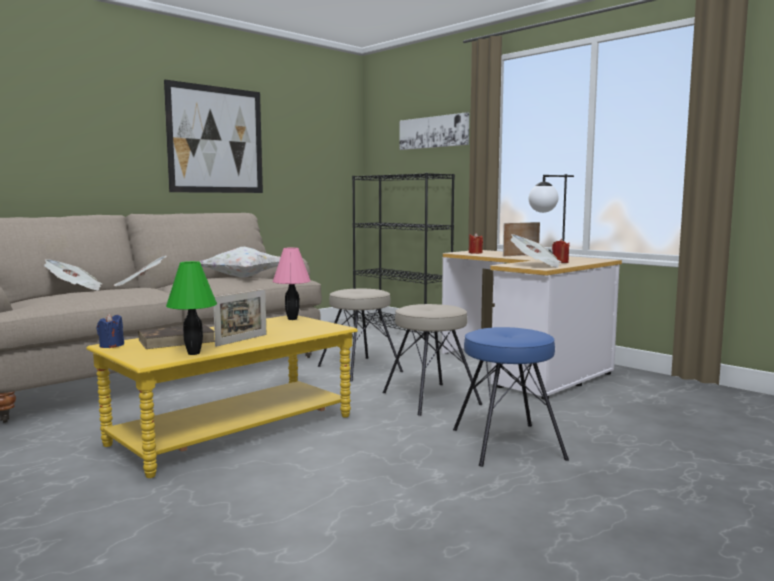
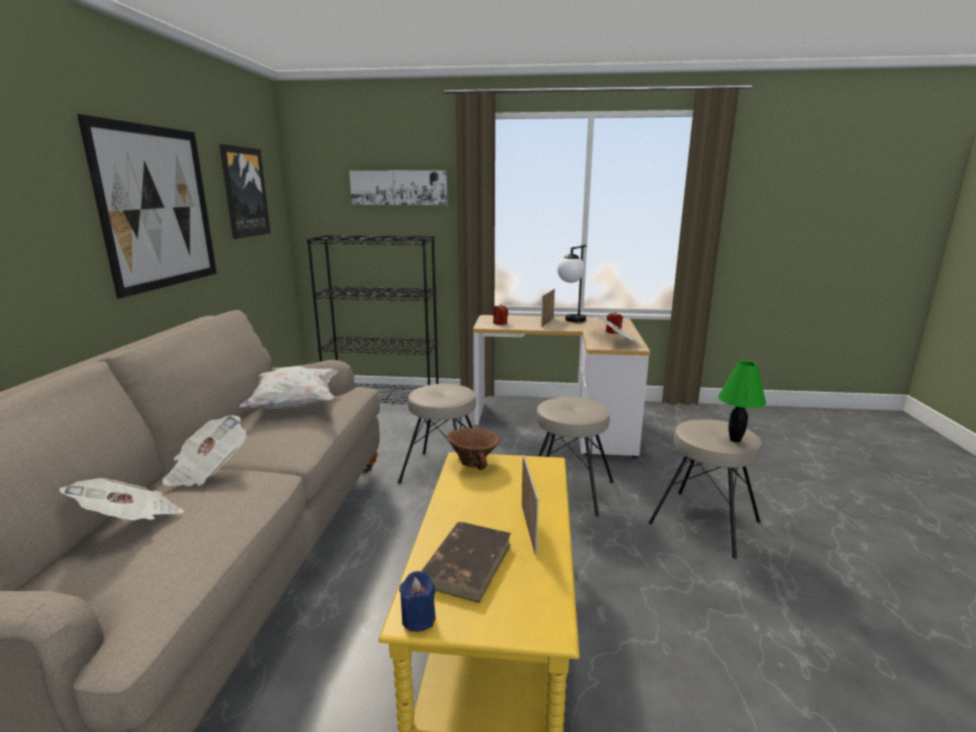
camera: 40 degrees left, 10 degrees up
(193, 353) = (550, 582): green table lamp -> green table lamp (734, 440)
(292, 319) = (474, 463): pink table lamp -> brown bowl
(307, 138) = (244, 192): none -> picture
(506, 444) = (704, 523): blue stool -> beige stool

